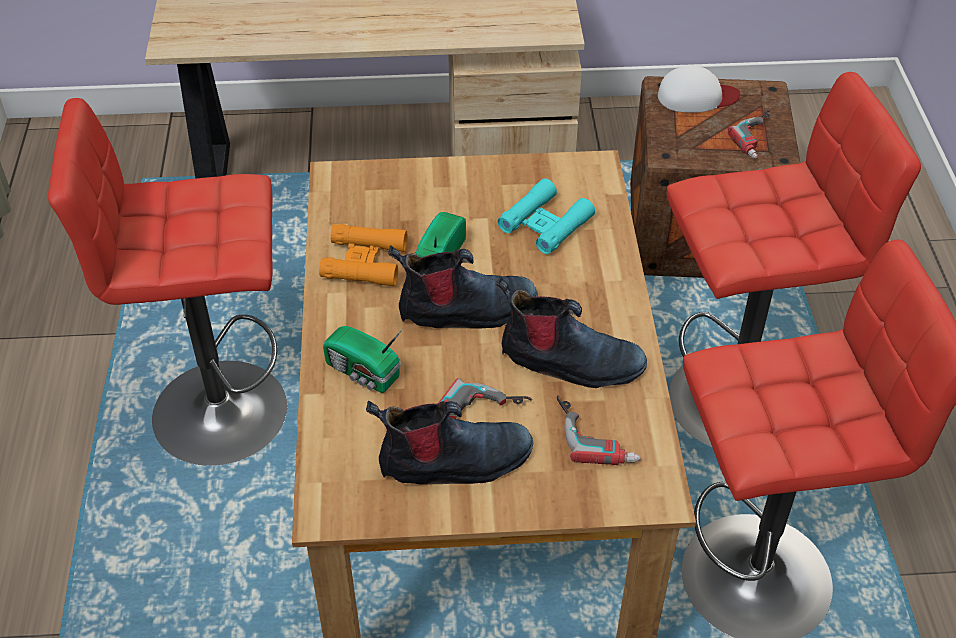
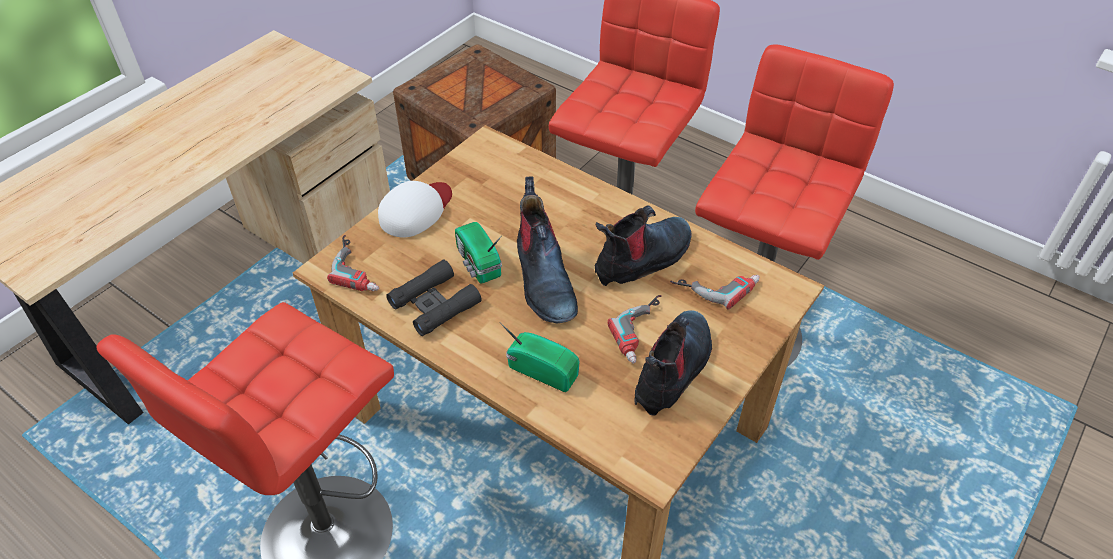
camera: 50 degrees left, 0 degrees up
(363, 373) = (542, 369): radio -> radio turned 135 degrees counterclockwise
(364, 262) = (434, 304): orange binoculars -> black binoculars
(466, 311) = (543, 280): boot -> boot turned 135 degrees clockwise
(545, 224) = (510, 195): turquoise binoculars -> none
(696, 97) = (442, 81): white cap -> white cap (416, 210)
(760, 138) = (509, 82): power drill -> power drill (361, 267)

